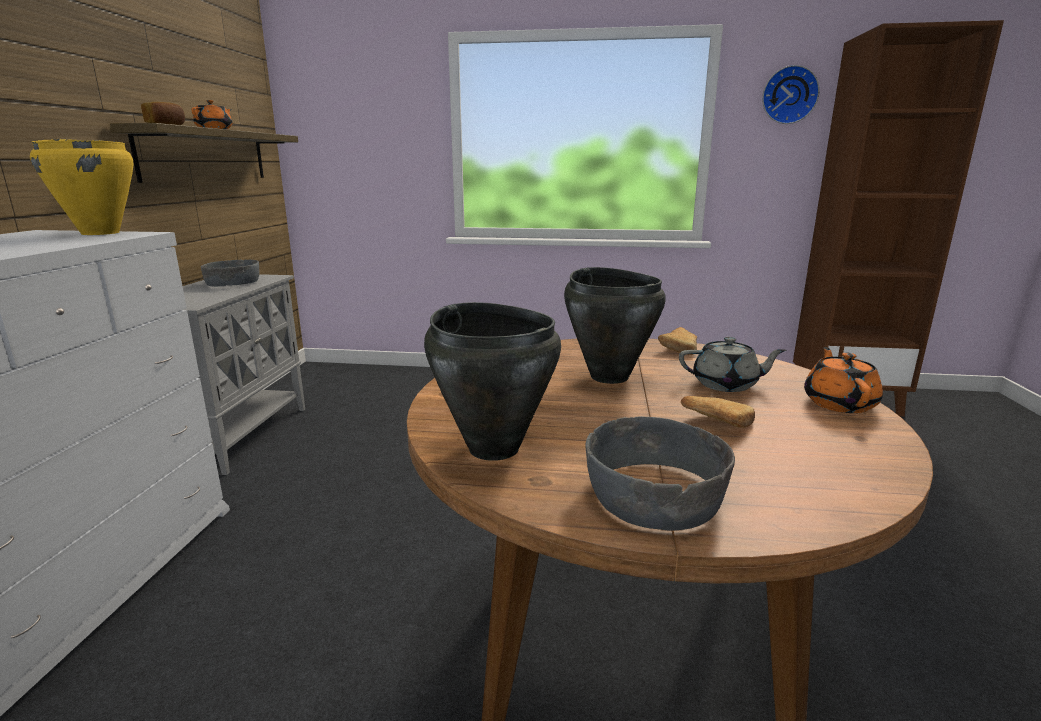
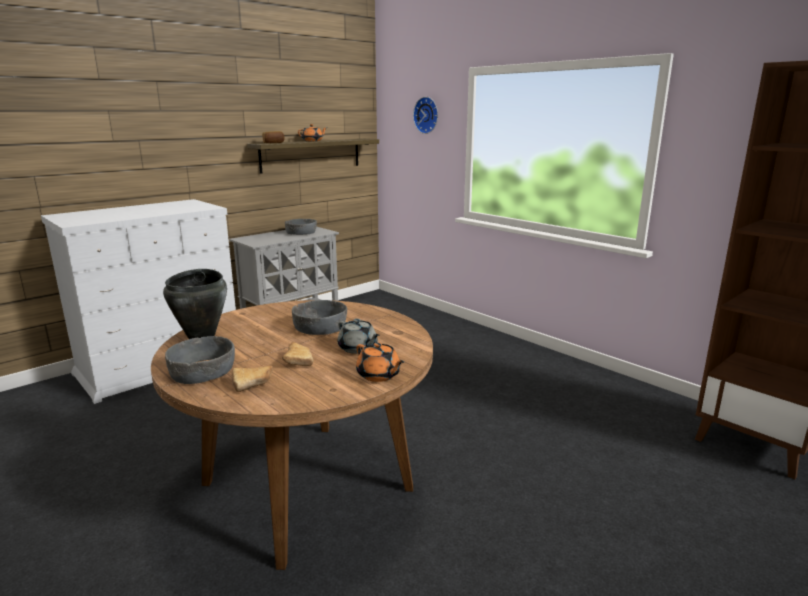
camera: 40 degrees right, 0 degrees up
(101, 233) = (202, 205): yellow cooking pot -> none
(609, 376) = (321, 327): black cooking pot -> grey bowl
(679, 348) = (400, 324): bread -> bread (254, 383)
(789, 95) = (735, 119): wall clock -> wall clock (427, 115)
(839, 403) = (379, 375): orange teapot -> orange teapot turned 90 degrees clockwise

